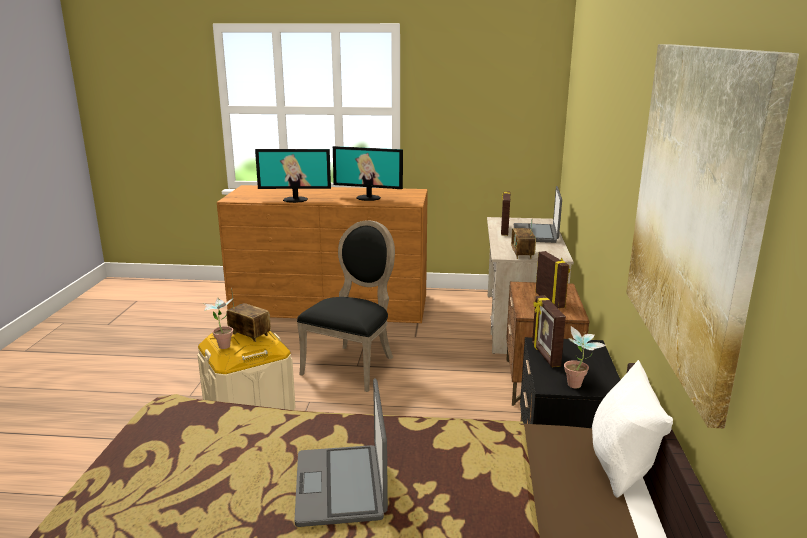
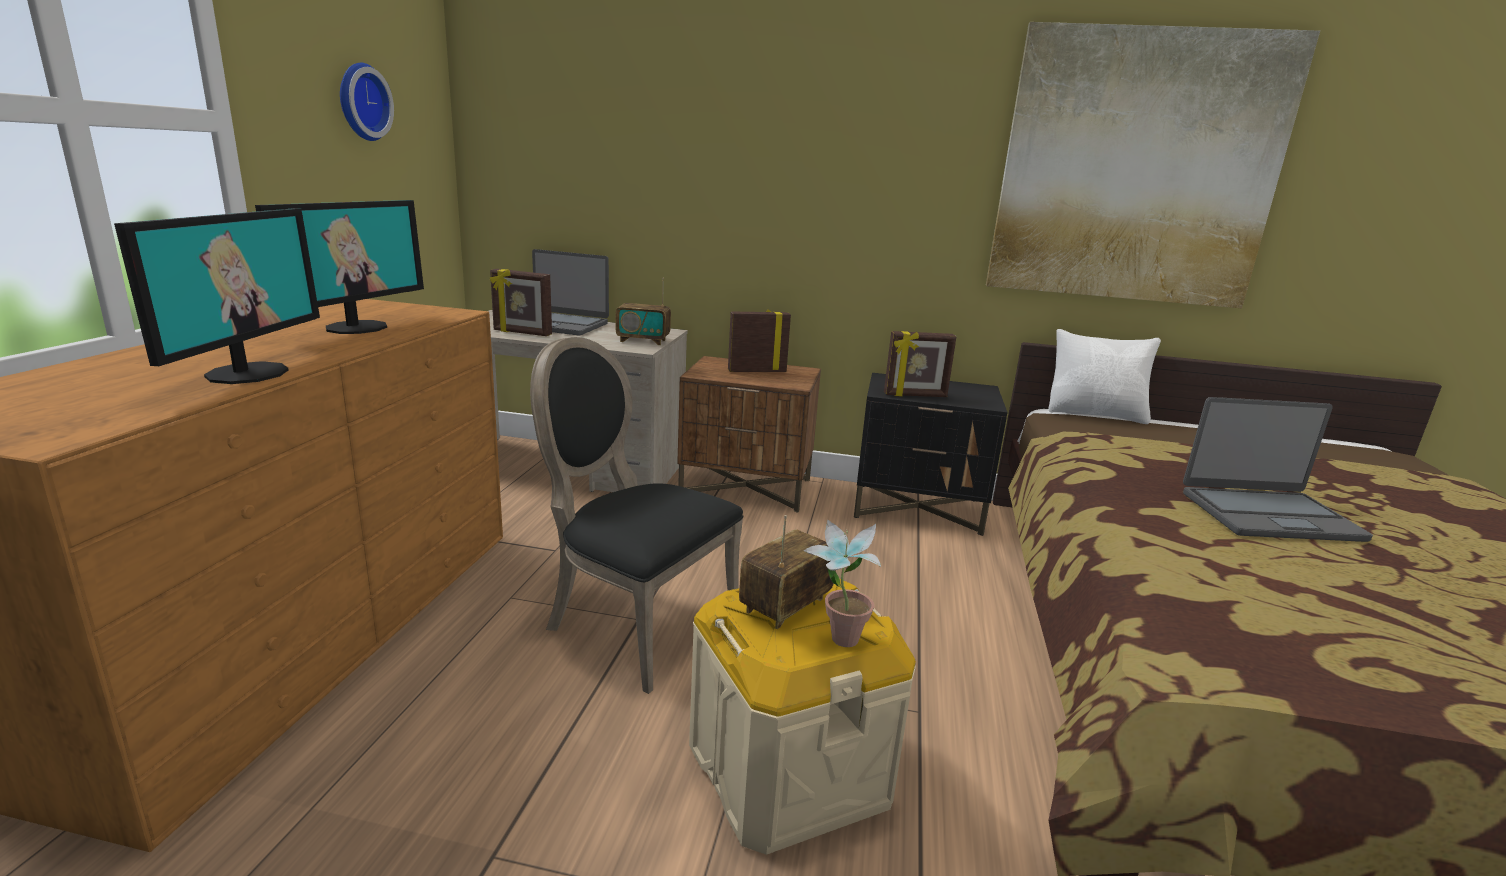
camera: 85 degrees left, 0 degrees up
(482, 98) = (361, 102): none -> wall clock
(578, 387) = (985, 396): potted plant -> none

